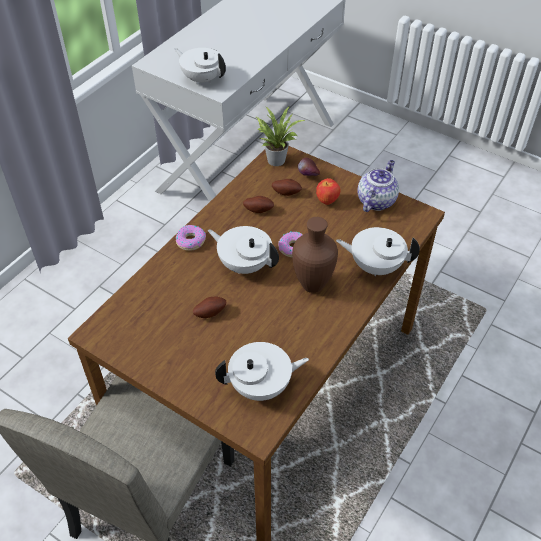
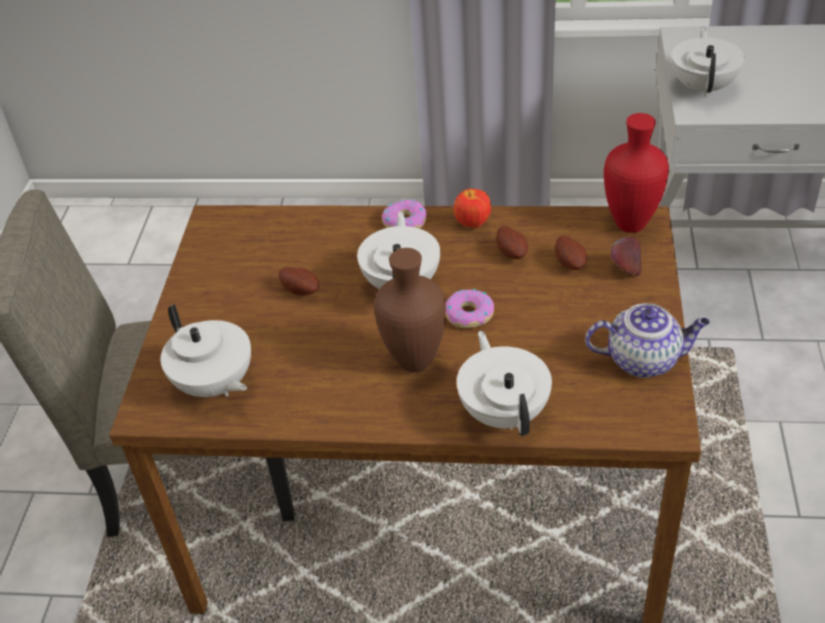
camera: 65 degrees right, 5 degrees down
(276, 158) = (628, 224): potted plant -> red vase
(327, 201) = (591, 309): apple -> apple (472, 224)

